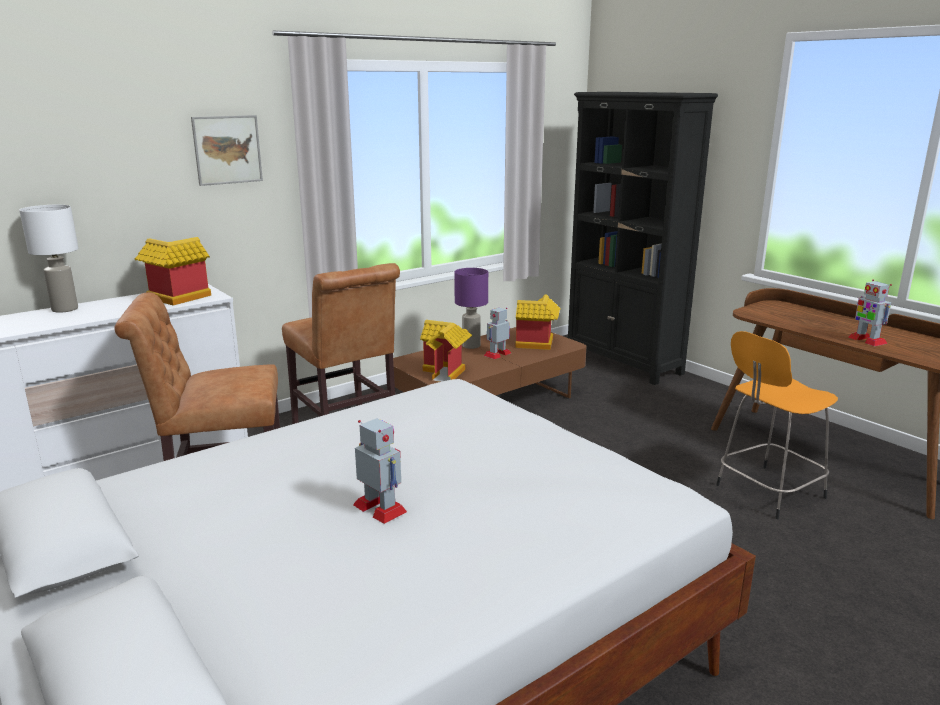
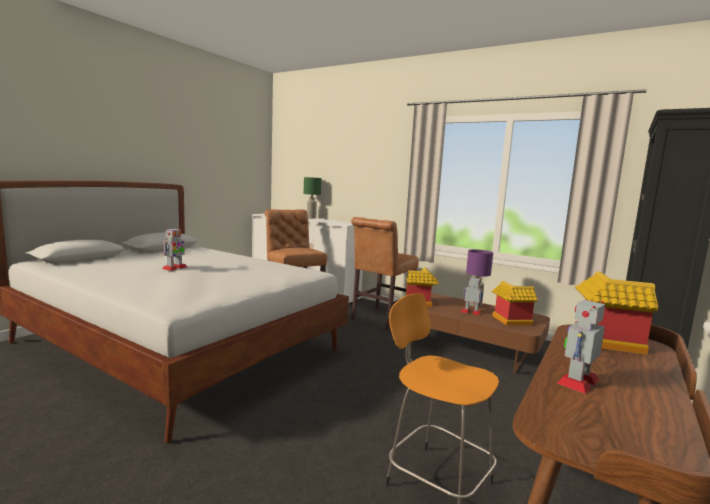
camera: 70 degrees right, 10 degrees down
(65, 309) = (311, 218): white table lamp -> green table lamp
(176, 299) = (337, 222): toy house -> toy house (602, 341)
(227, 150) = (385, 162): picture -> none

